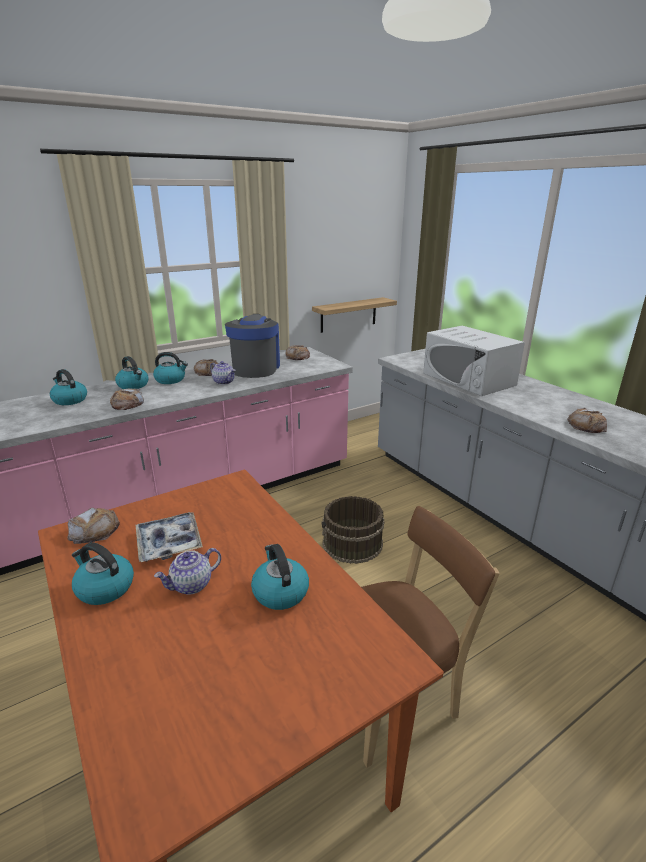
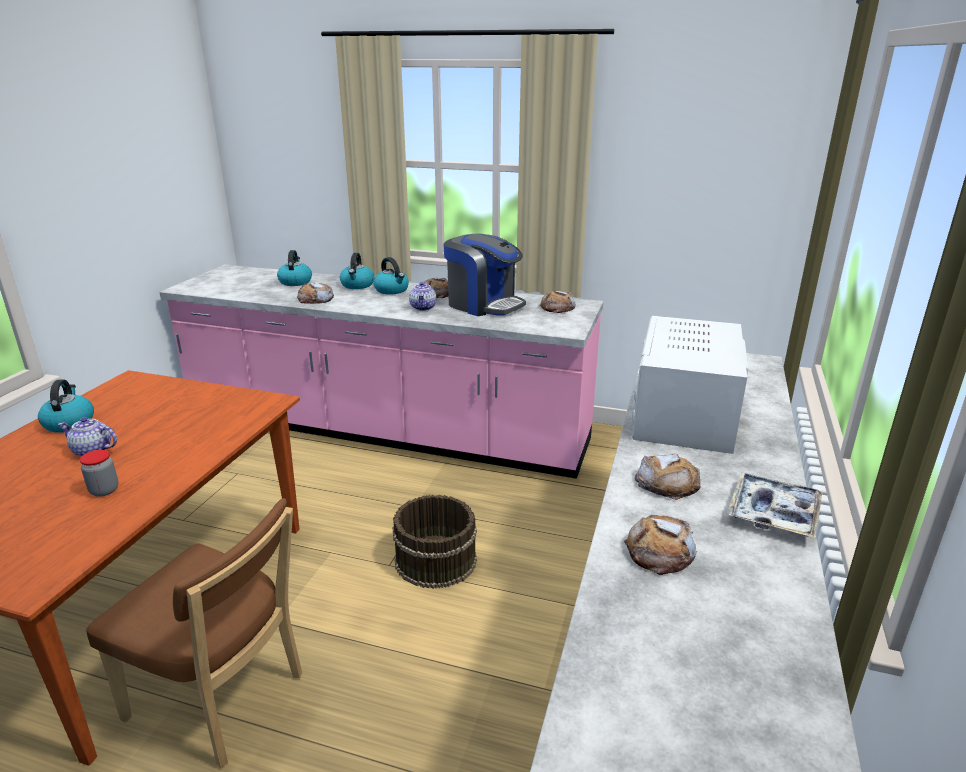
camera: 50 degrees right, 0 degrees up
(94, 530) = (141, 386): bread -> bread (667, 482)
(169, 542) = (145, 418): tray -> tray (773, 512)
(255, 368) = (484, 305): coffee machine -> coffee machine turned 75 degrees clockwise
(280, 592) = (104, 490): kettle -> jar
(348, 315) = (705, 271): shelf -> none

